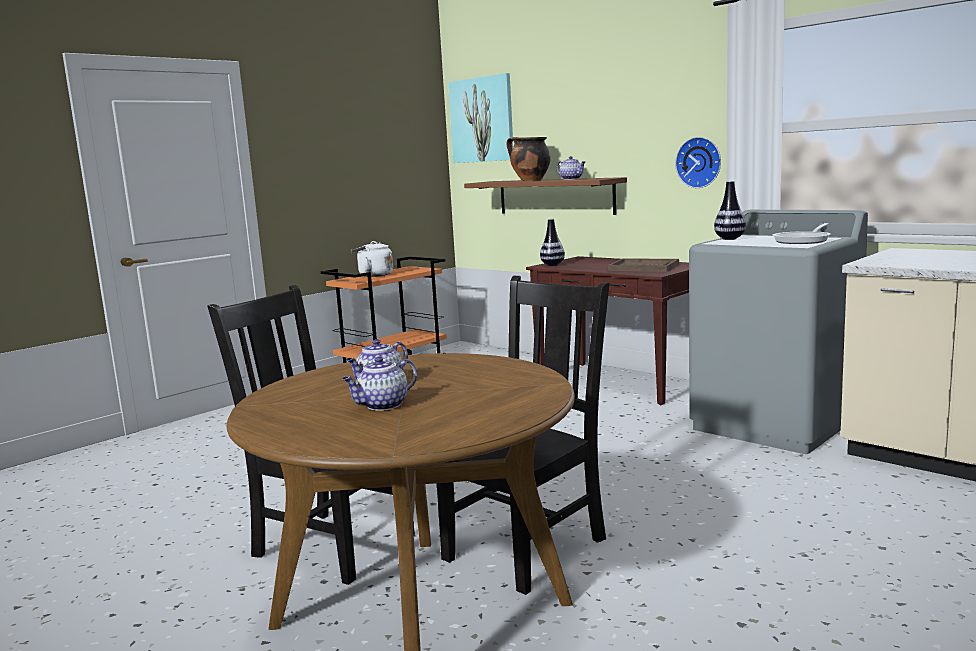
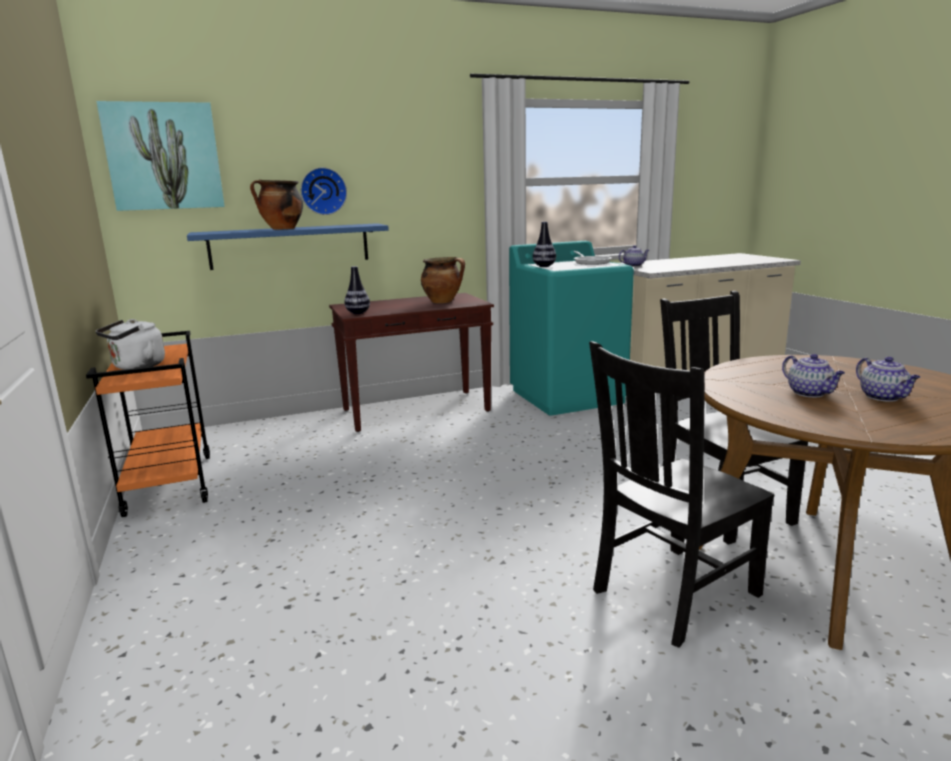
camera: 65 degrees left, 5 degrees up
(555, 196) = (290, 246): brown shelf -> blue shelf
(572, 179) = (329, 226): teapot -> teapot (633, 265)
(644, 267) = (443, 301): brown tray -> cooking pot
(699, 162) = (449, 209): wall clock -> wall clock (323, 191)
(775, 424) = (568, 396): grey washing machine -> turquoise washing machine

